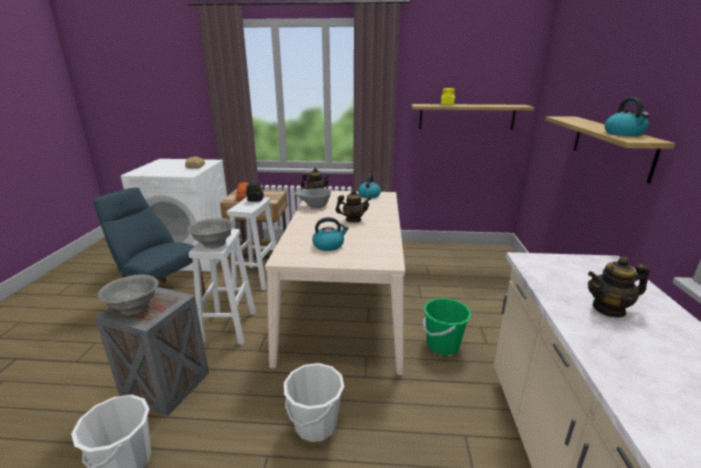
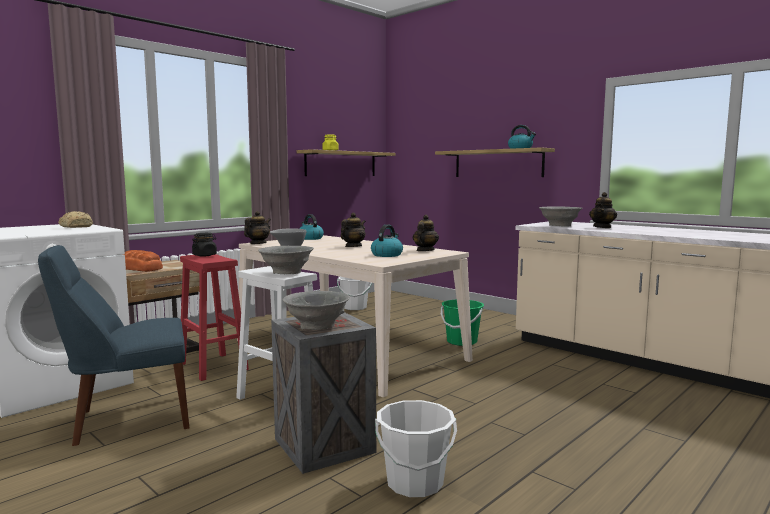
camera: 50 degrees left, 15 degrees down
(257, 277) = (212, 366): white stool -> red stool
(315, 424) = (481, 399): white bucket -> white bucket (354, 307)
(378, 250) = (425, 250): none -> teapot
(555, 277) = (559, 226): none -> grey bowl

